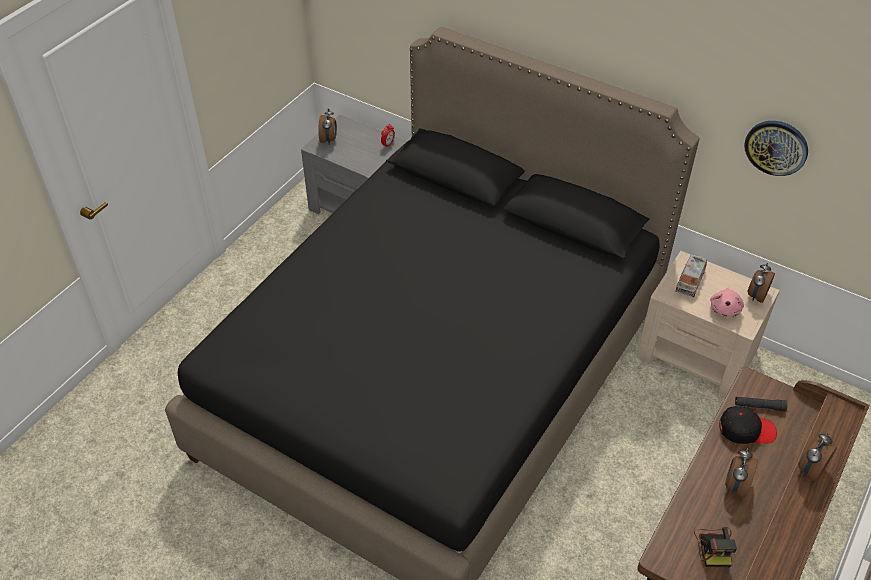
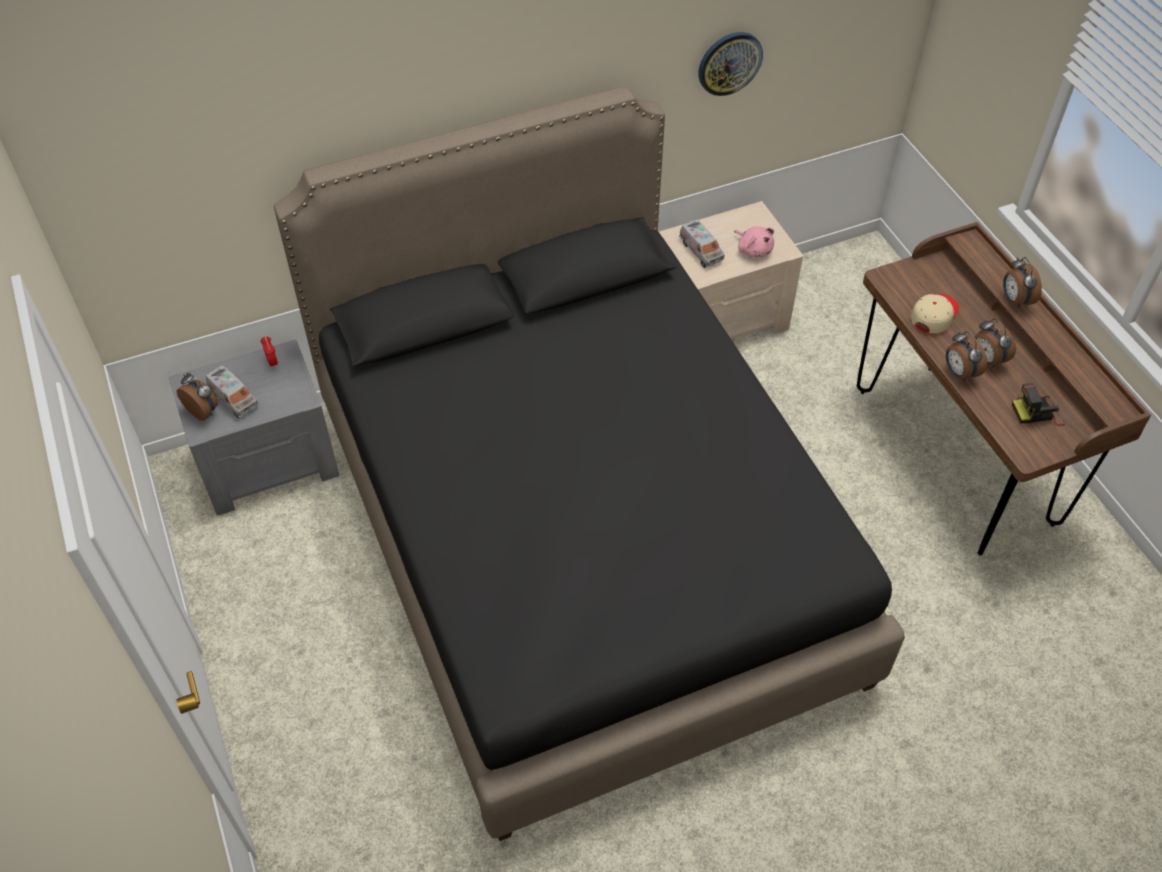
camera: 55 degrees left, 5 degrees up
(348, 145) = (234, 398): none -> toy truck
(714, 546) = (1038, 412): camera -> camera turned 135 degrees clockwise
(746, 429) = (934, 315): black cap -> beige cap
(756, 295) = (756, 219): alarm clock -> alarm clock (959, 373)
(759, 406) = (916, 291): black flashlight -> none

